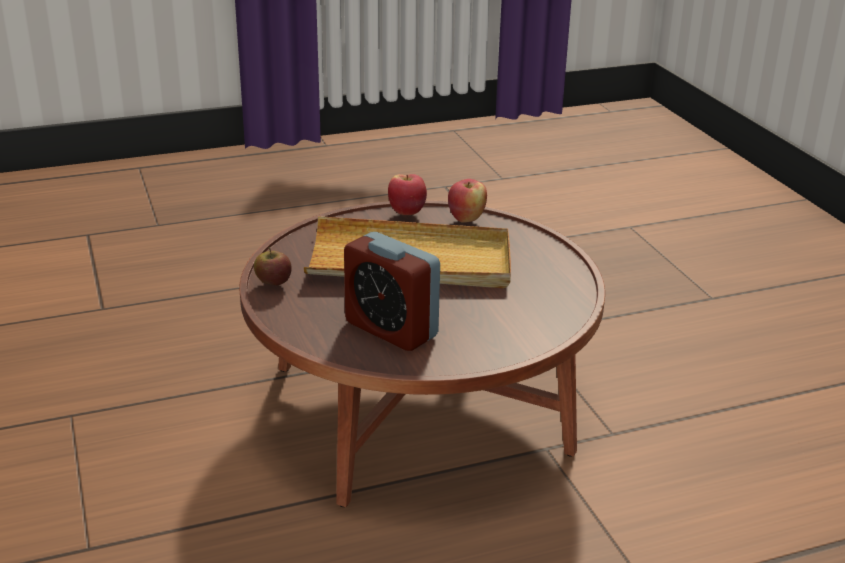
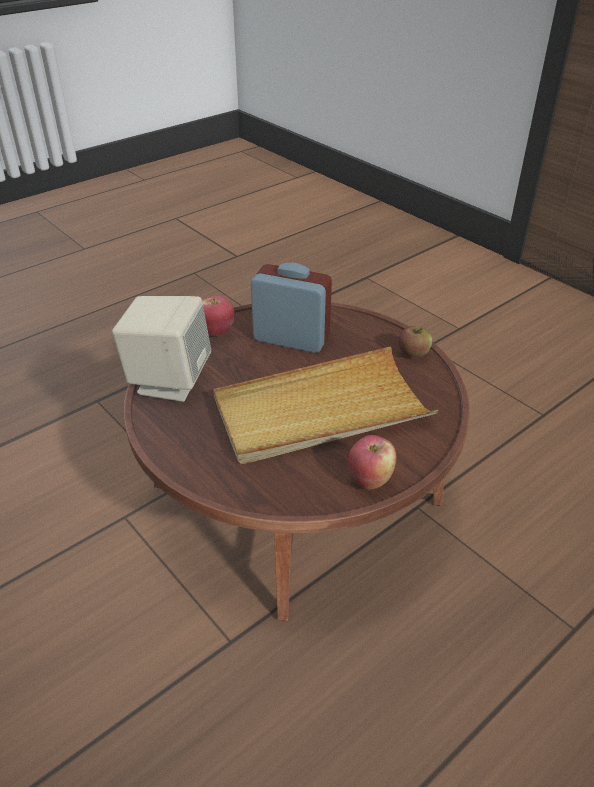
camera: 160 degrees right, 10 degrees up
(466, 218) = (297, 487): apple -> apple (217, 331)
(552, 310) = (169, 380): none -> beige speaker

